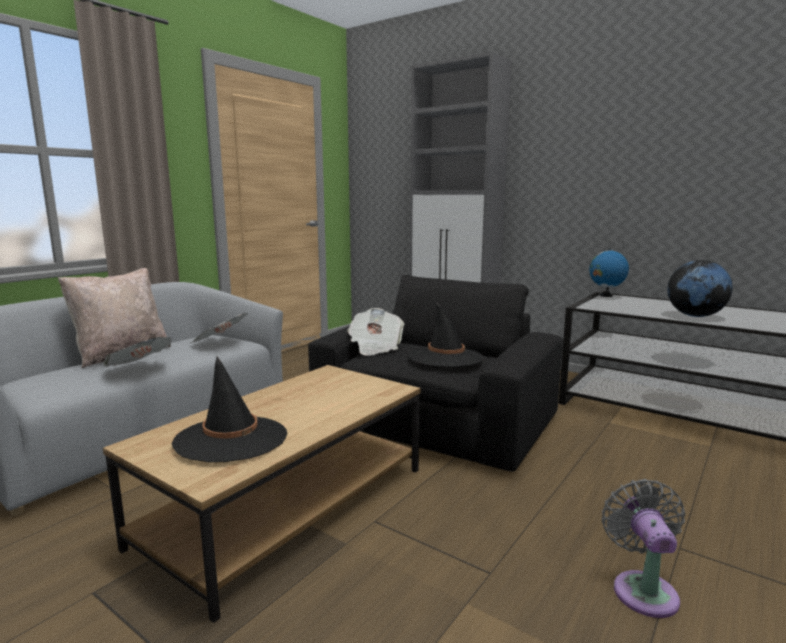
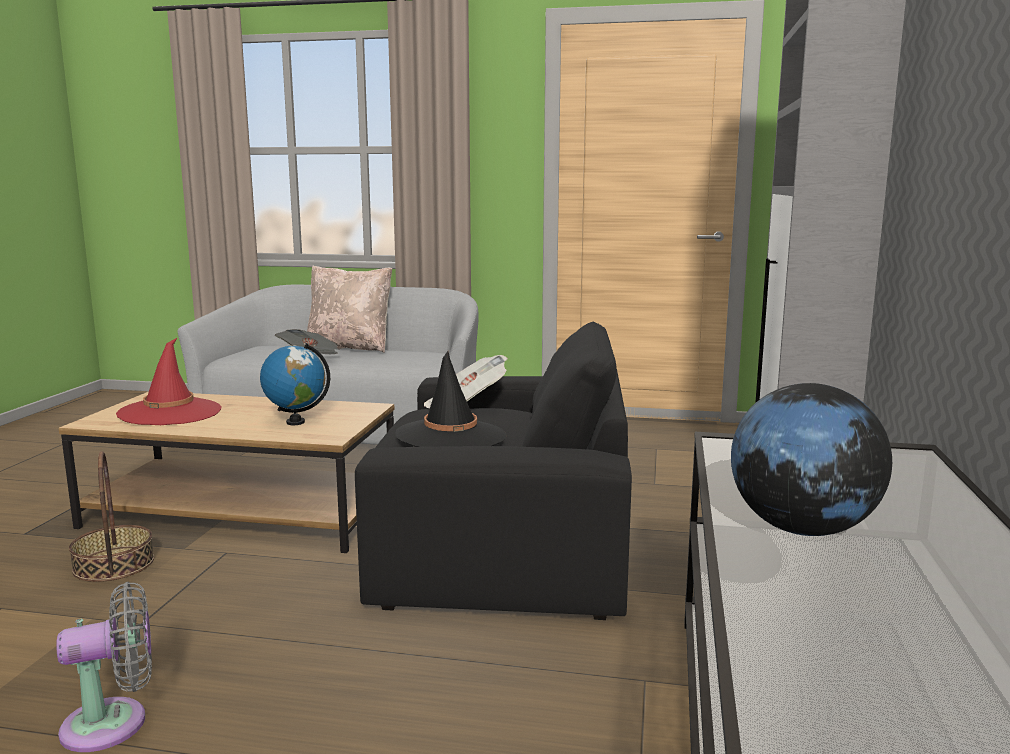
camera: 65 degrees right, 0 degrees up
(220, 343) = (415, 360): newspaper -> none
(231, 439) = (170, 412): black hat -> red hat
(350, 588) = (114, 564): none -> basket
(606, 296) = (893, 452): globe -> globe (295, 422)

